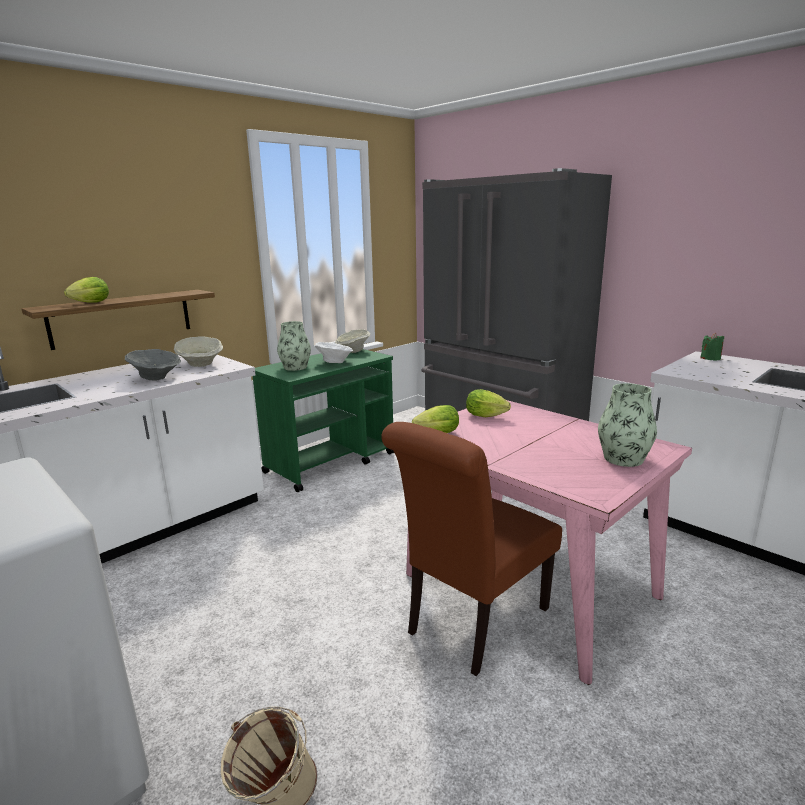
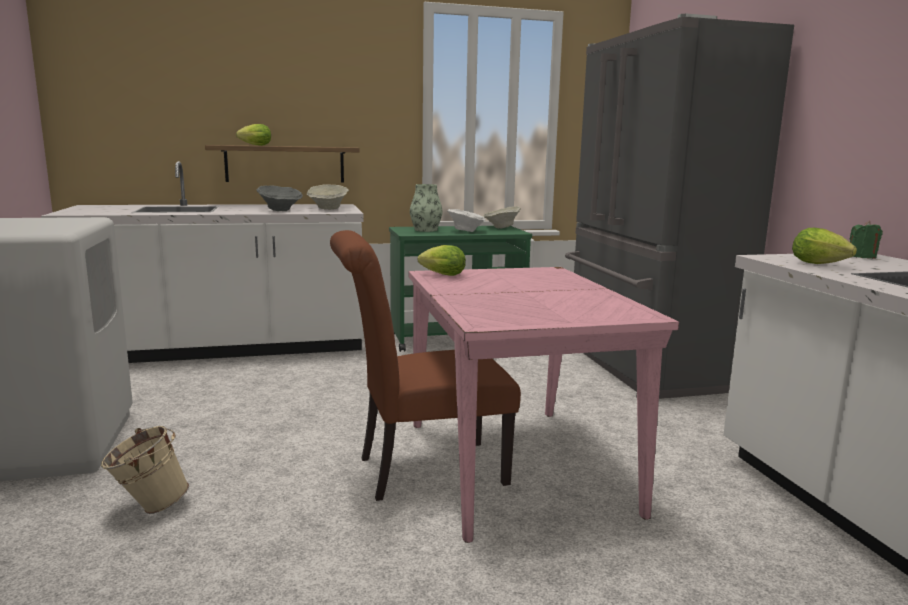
camera: 30 degrees right, 5 degrees down
(488, 416) = (517, 274): lettuce -> lettuce (822, 264)
(623, 458) = (575, 313): vase -> none

